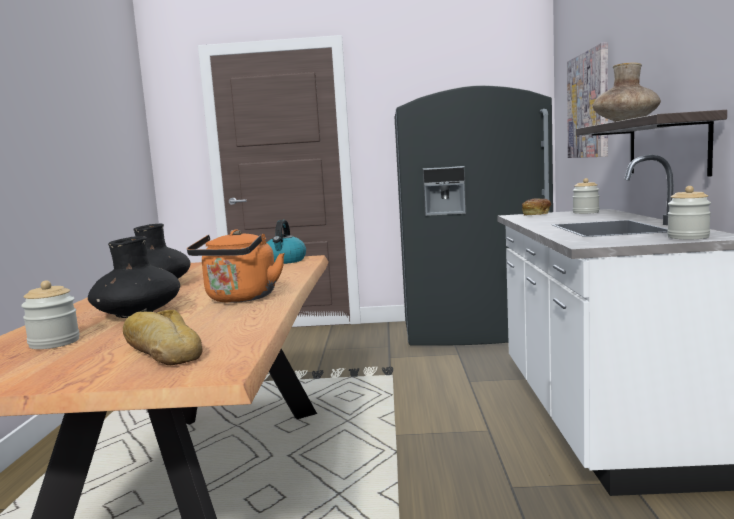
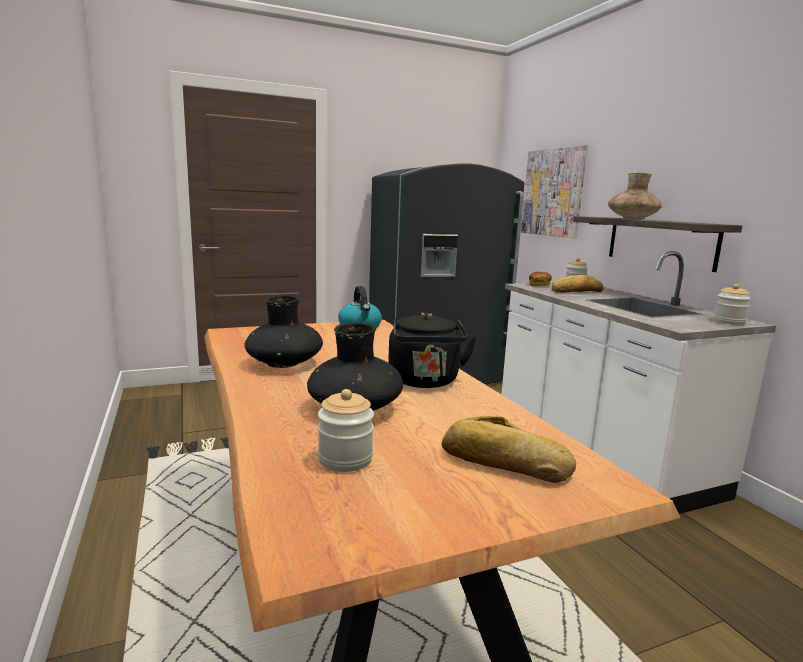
camera: 25 degrees left, 5 degrees up
(240, 299) = (425, 382): orange kettle -> black kettle
(565, 218) = (575, 291): none -> bread

